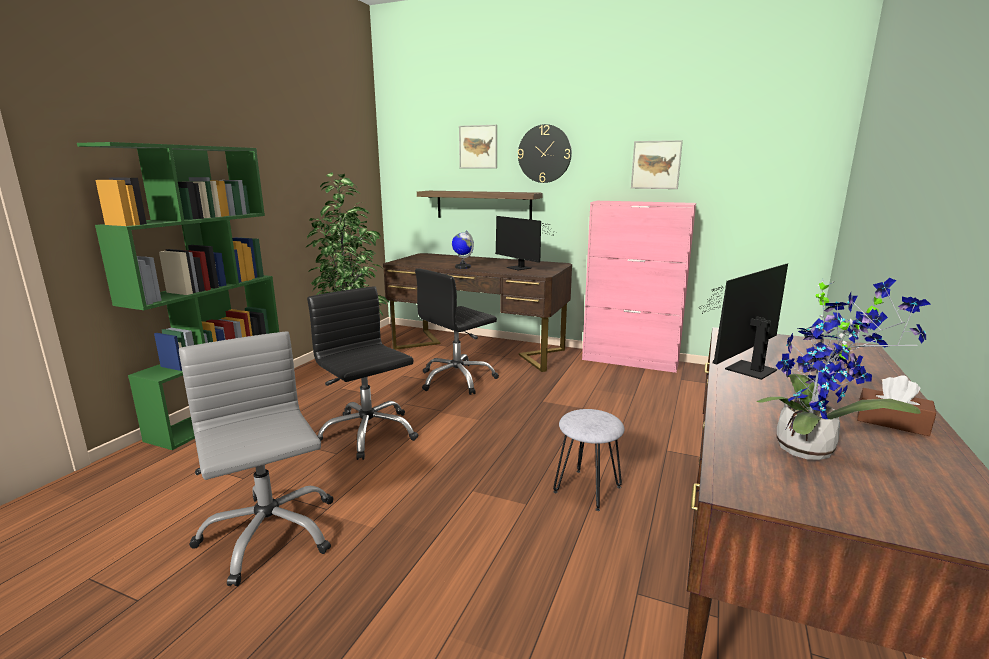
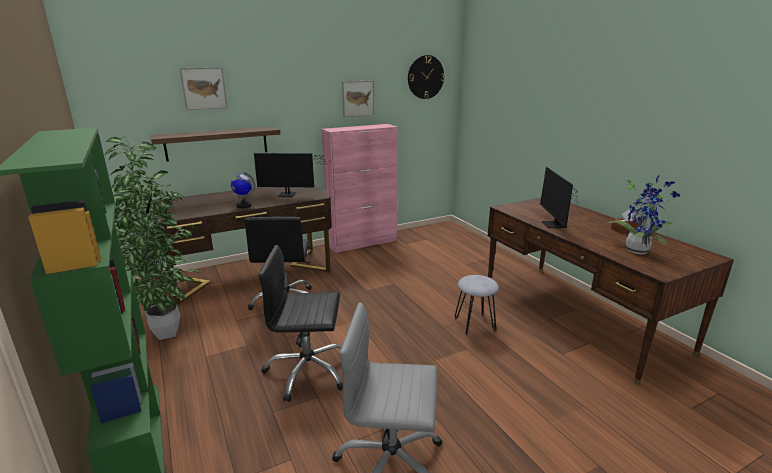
camera: 50 degrees left, 5 degrees up
(544, 154) = (271, 93): wall clock -> wall clock (425, 77)

